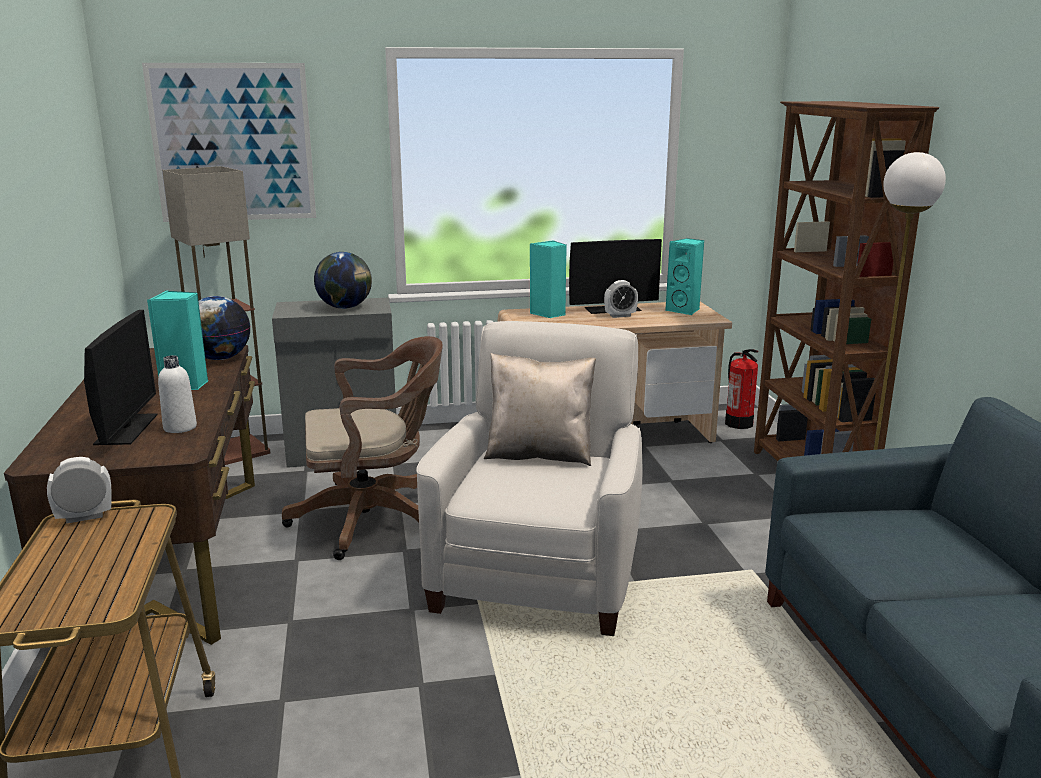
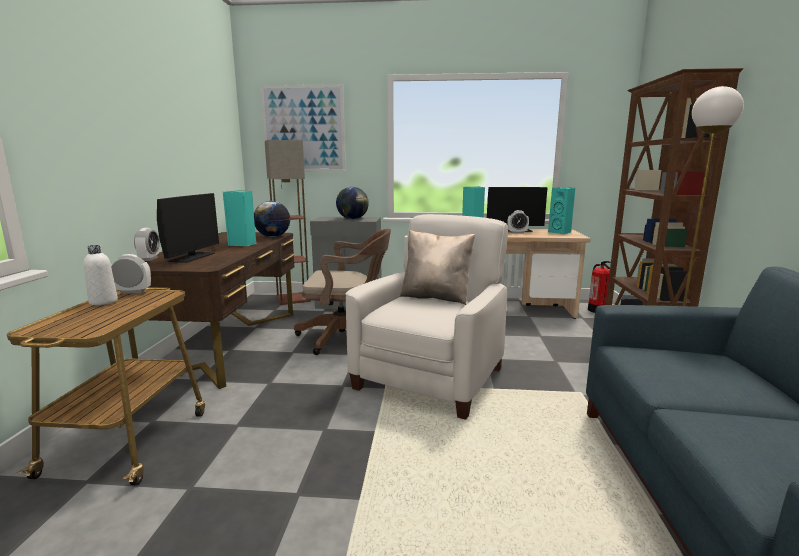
camera: 15 degrees right, 5 degrees down
(50, 441) = (149, 259): none -> alarm clock
(180, 427) = (219, 258): white bottle -> white bottle (103, 302)

